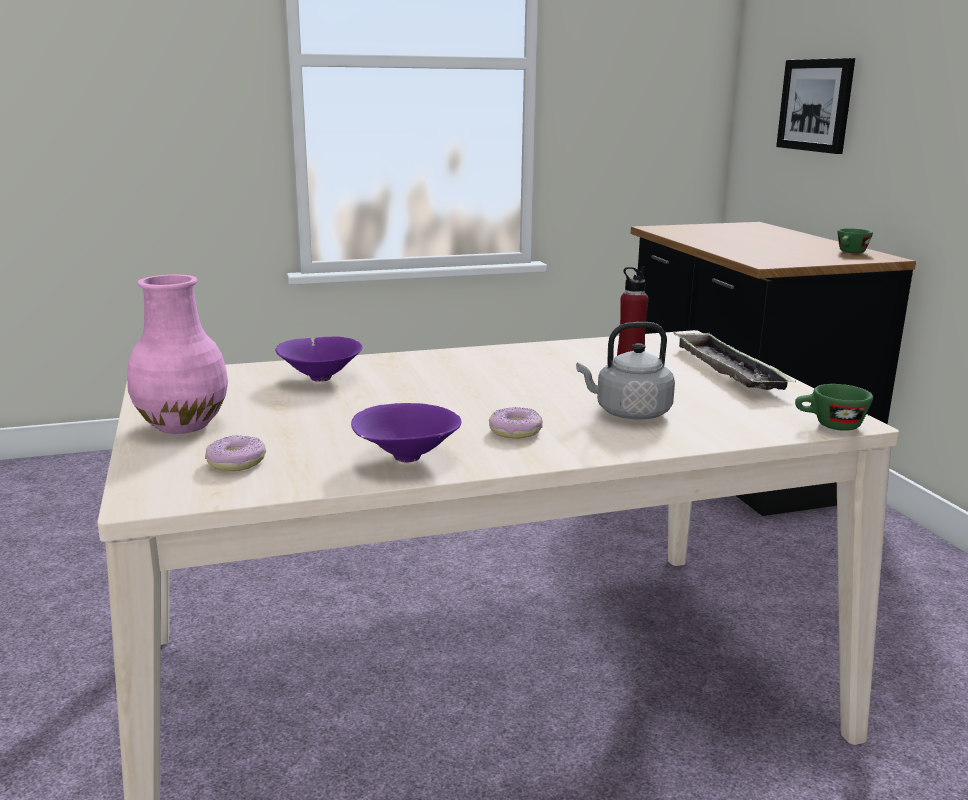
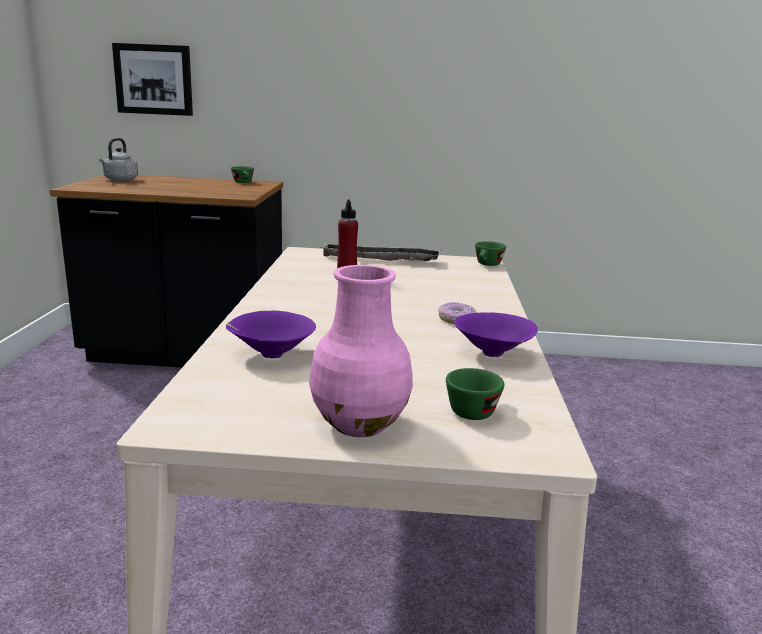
camera: 70 degrees left, 0 degrees up
(236, 462) = (475, 409): donut -> green cup
(628, 413) = (441, 291): grey kettle -> grey kettle (120, 180)

